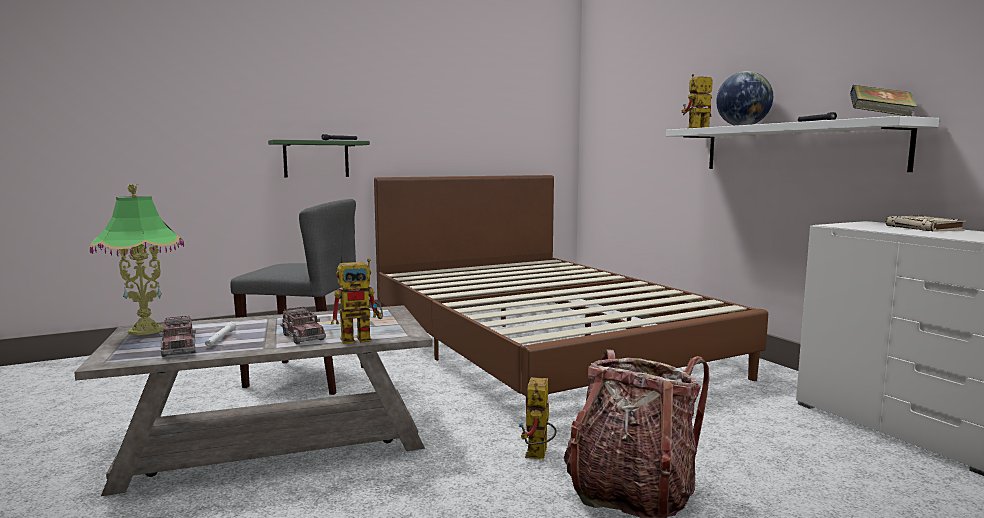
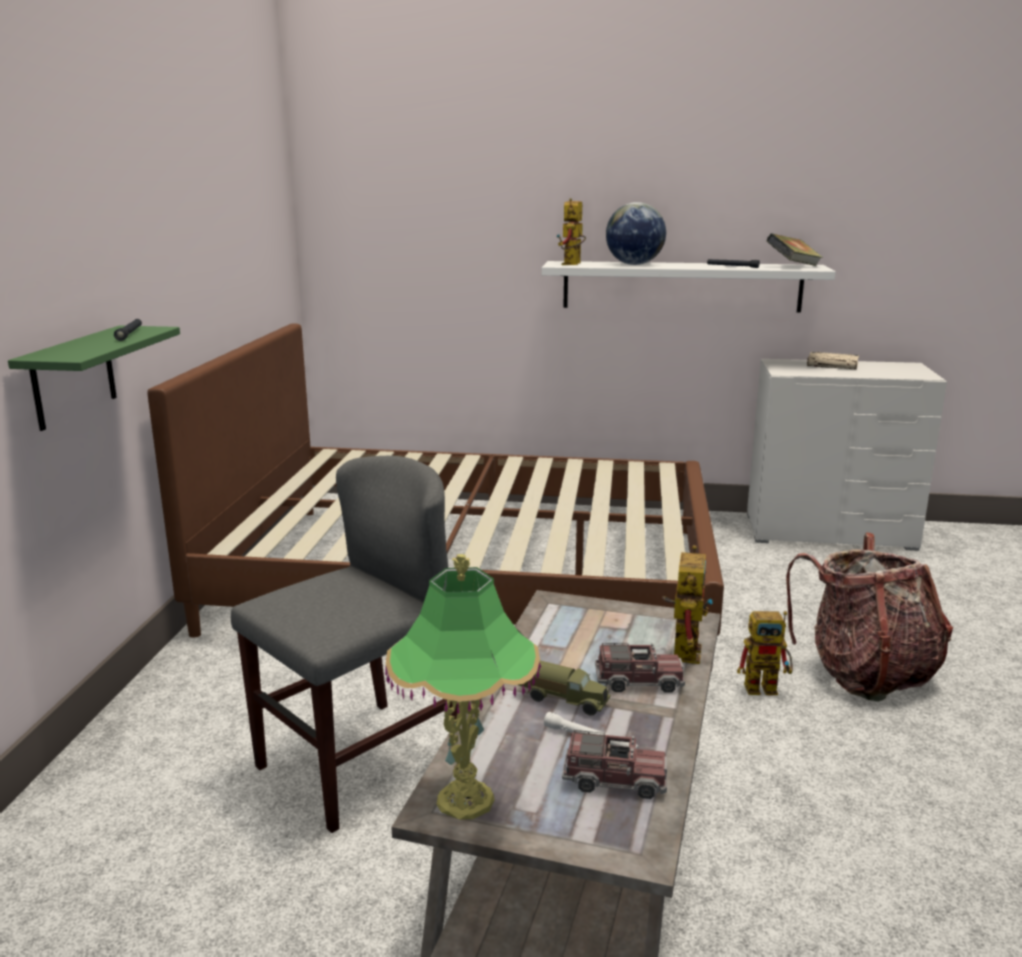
camera: 55 degrees left, 10 degrees up
(264, 328) = (561, 699): none -> toy truck
(538, 456) = (767, 687): toy robot -> toy robot turned 45 degrees counterclockwise

